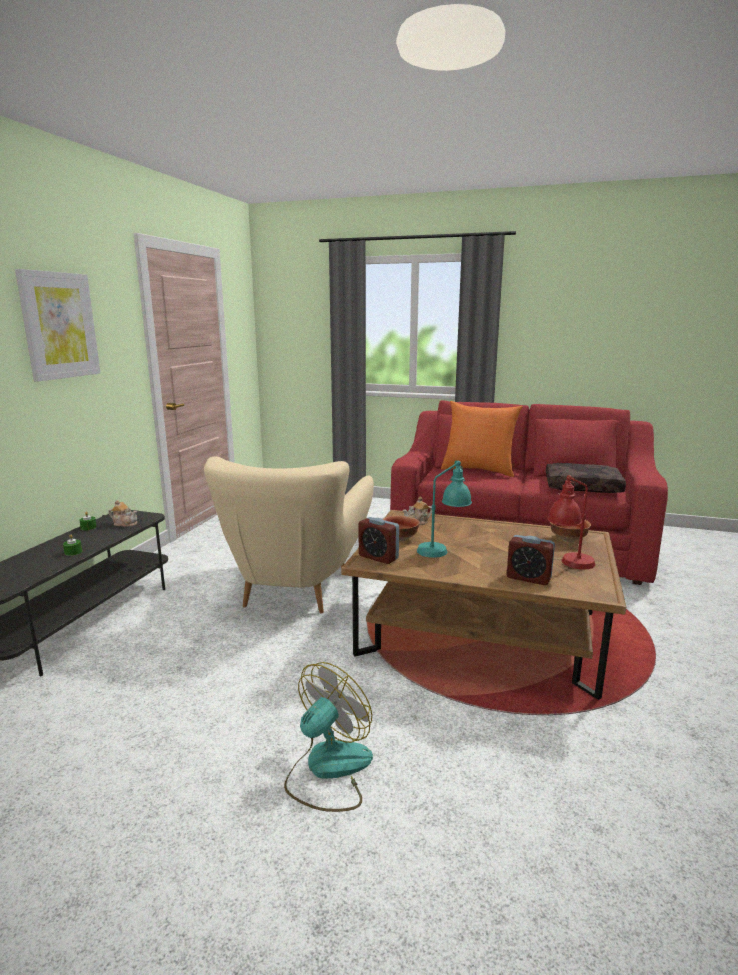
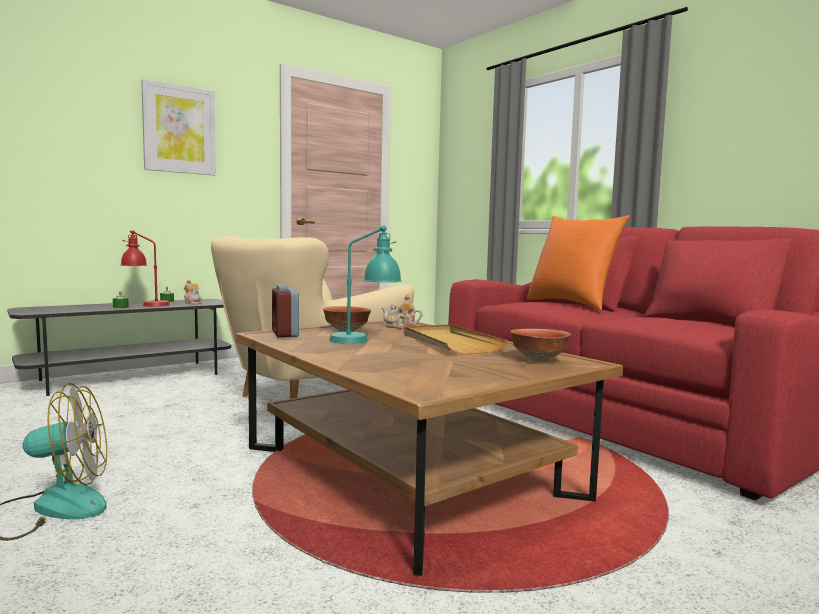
camera: 35 degrees right, 10 degrees down
(489, 534) = (450, 343): none -> beige tray
(528, 578) = (381, 368): alarm clock -> none
(569, 566) = (464, 372): red table lamp -> red table lamp (145, 304)
(583, 487) = (683, 326): brown pillow -> none

